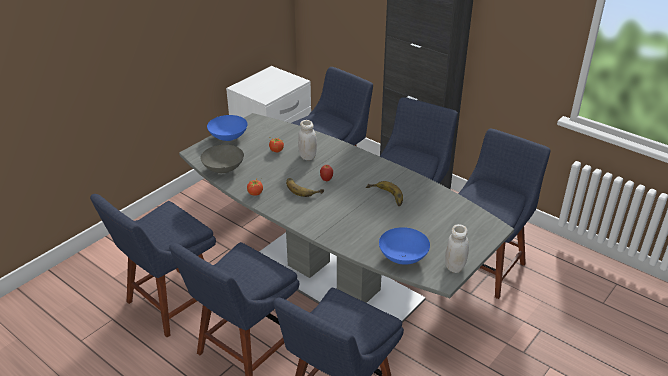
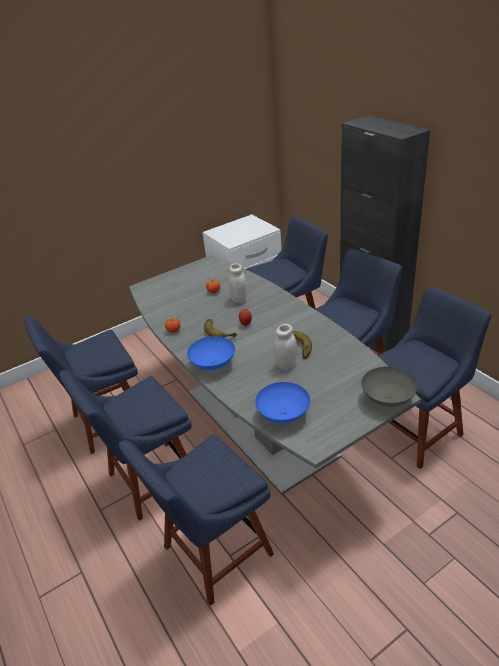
camera: 20 degrees right, 0 degrees up
(223, 169) = (157, 305): grey bowl -> grey bowl (387, 399)
(228, 137) = (178, 276): blue bowl -> blue bowl (213, 364)
(454, 266) = (334, 433): white jar -> white jar (286, 365)

